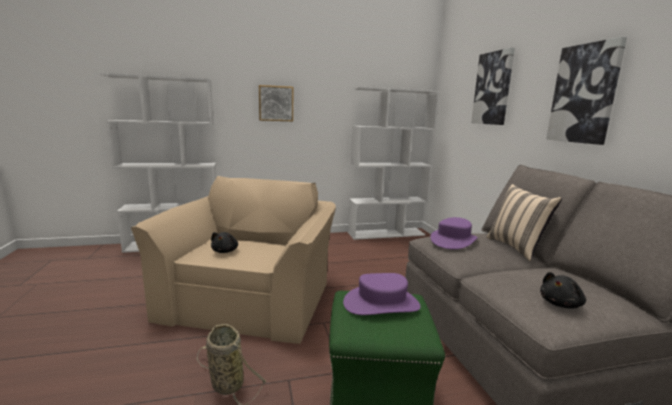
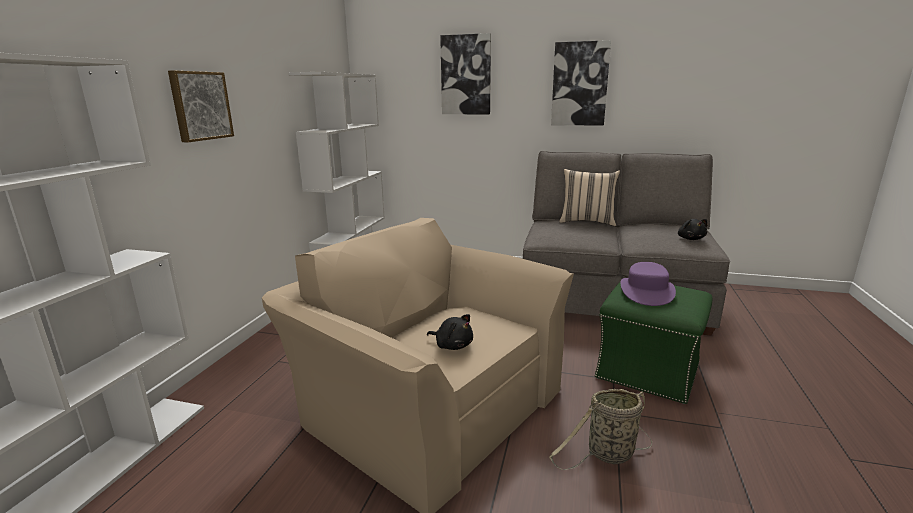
camera: 60 degrees left, 5 degrees up
(453, 240) = (559, 232): purple hat -> none

